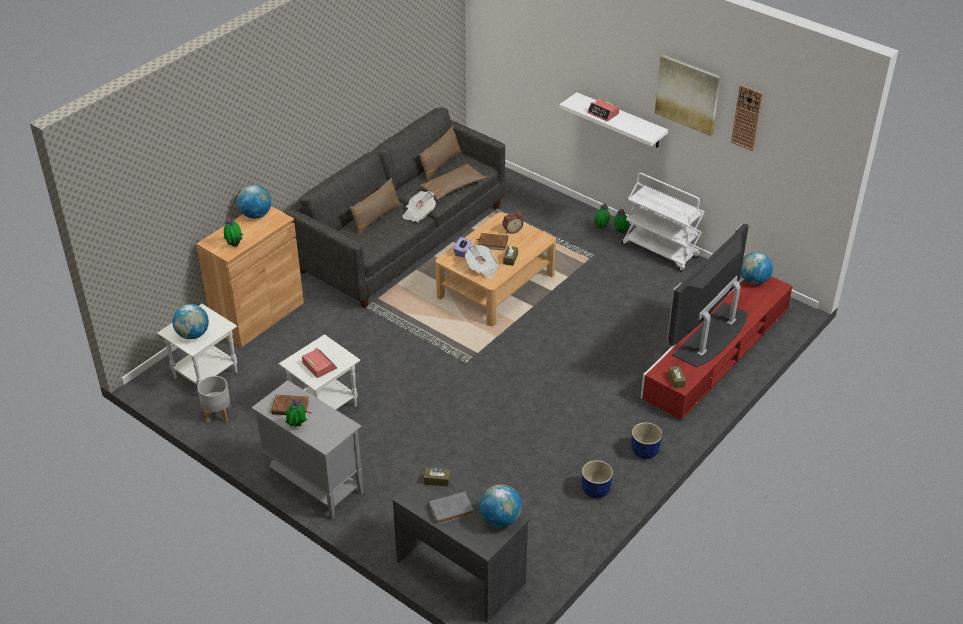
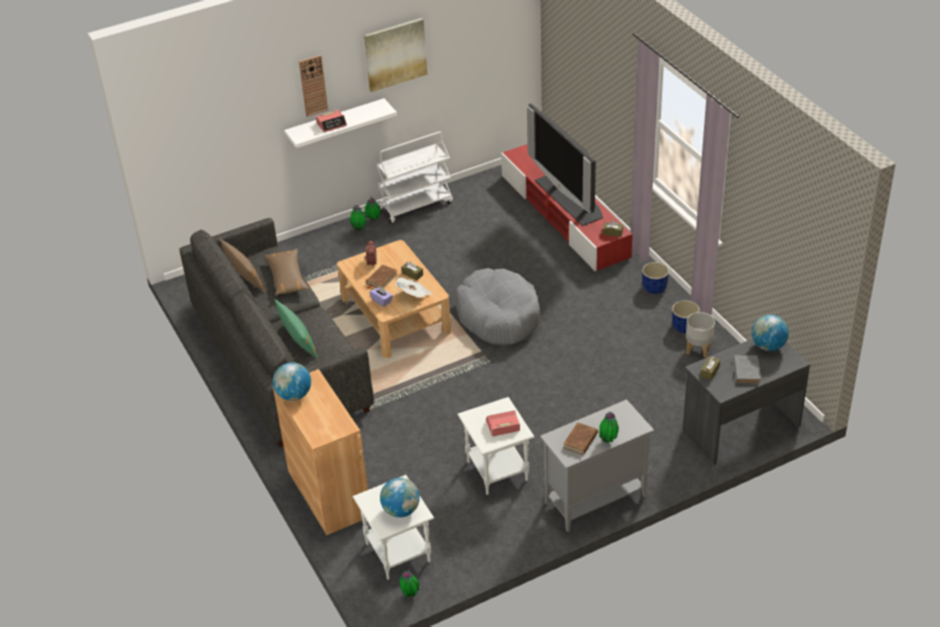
camera: 65 degrees left, 0 degrees up
(217, 414) = (463, 553): grey planter -> grey planter (698, 349)
(234, 245) = (335, 420): potted plant -> potted plant (410, 595)
(376, 218) = (298, 341): brown pillow -> green pillow
(419, 214) = (311, 311): newspaper -> none
(533, 350) = (498, 316): none -> grey dog bed
(747, 117) = (452, 36): wall clock -> wall clock (313, 85)
(753, 280) = (517, 157): globe -> none

